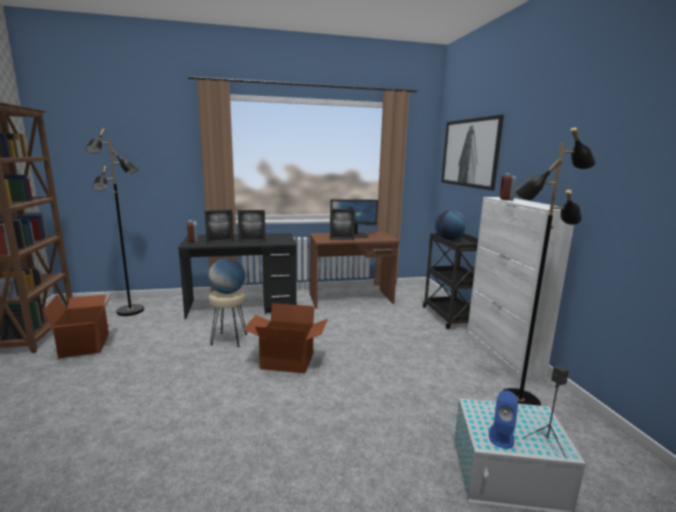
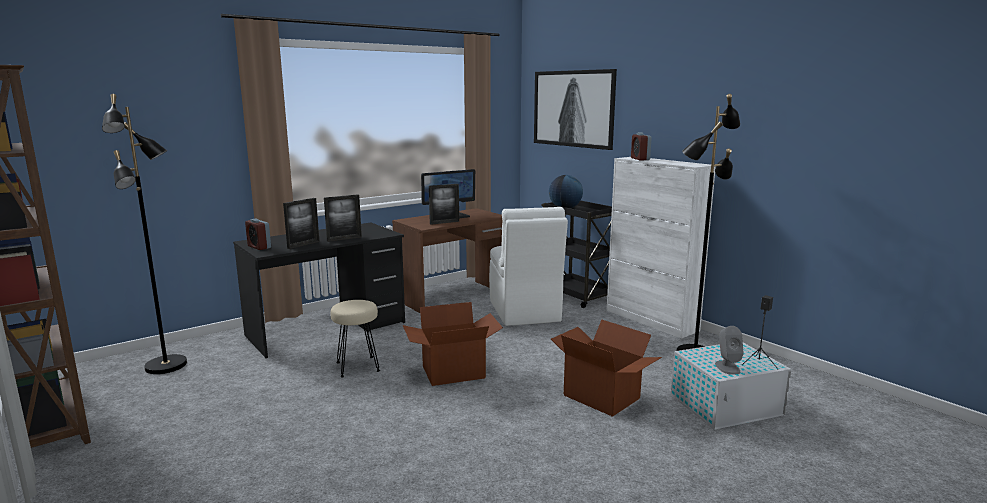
camera: 25 degrees left, 0 degrees up
(86, 345) = (160, 416): cardboard box -> cardboard box (602, 396)
(228, 292) = (355, 305): globe -> none
(393, 322) = (524, 312): none -> white chair
(501, 436) = (727, 367): blue speaker -> grey speaker

